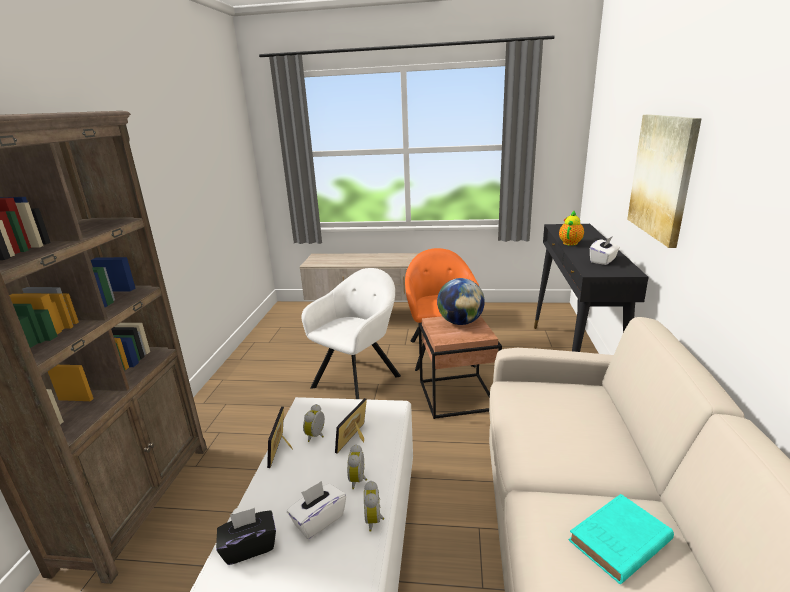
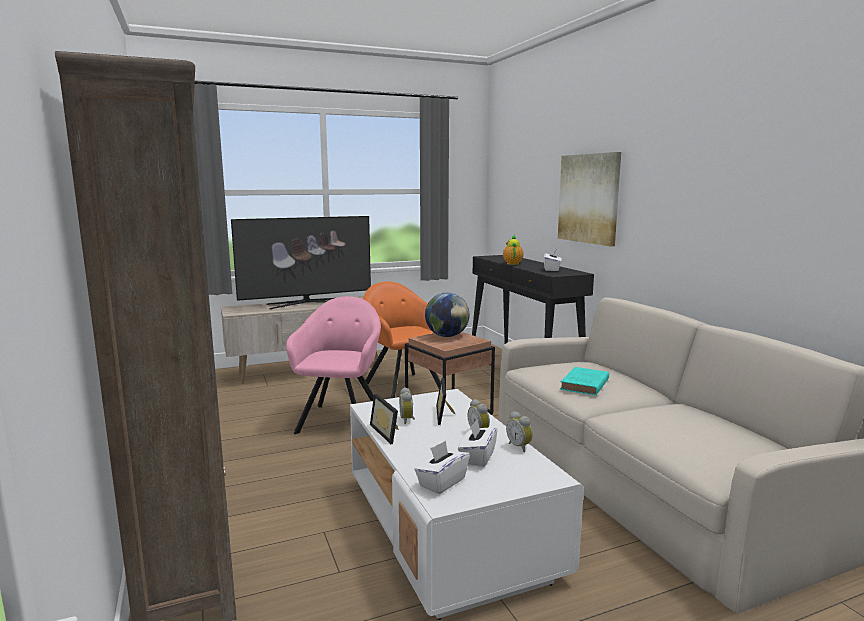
camera: 30 degrees left, 10 degrees down
(249, 546) = (441, 482): black tissue box -> white tissue box
(359, 379) = (341, 418): white armchair -> pink armchair
(377, 258) = (306, 303): none -> television
(618, 542) = (678, 418): turquoise book -> turquoise book (584, 385)

